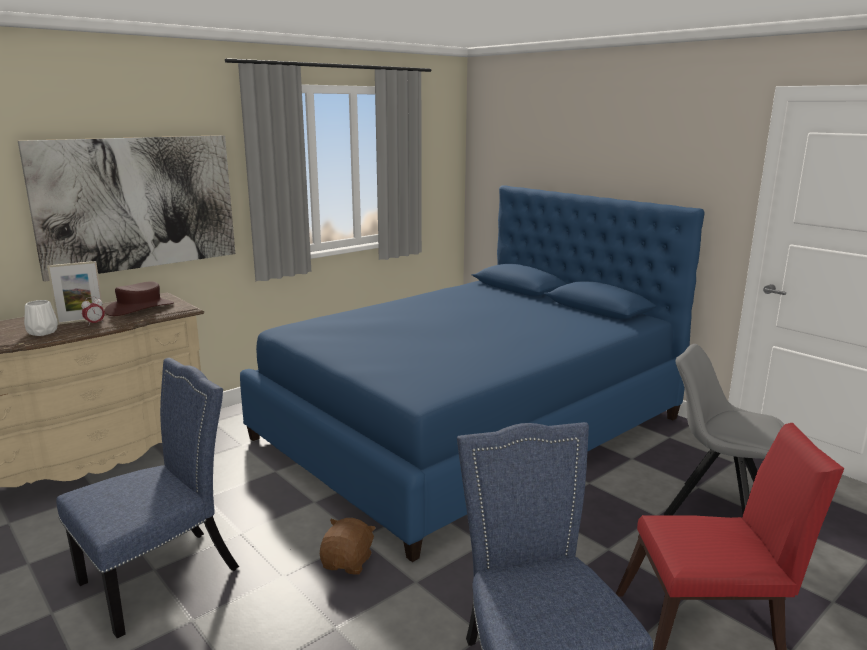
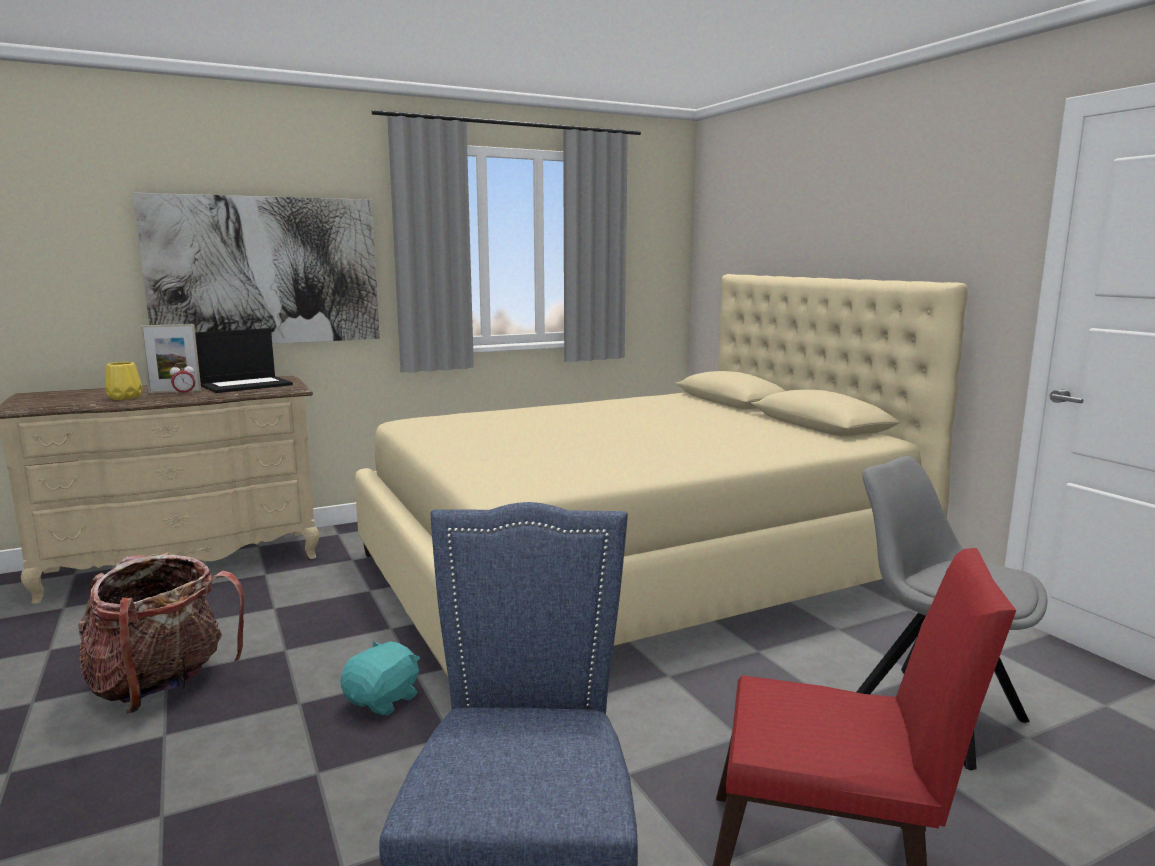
camera: 15 degrees right, 5 degrees down
(43, 332) = (125, 397): white vase -> yellow vase
(140, 308) = (247, 385): brown hat -> laptop
(158, 579) = (162, 685): blue chair -> backpack
(348, 562) = (383, 700): brown plush toy -> turquoise plush toy
(471, 428) = (635, 570): blue bed -> beige bed

